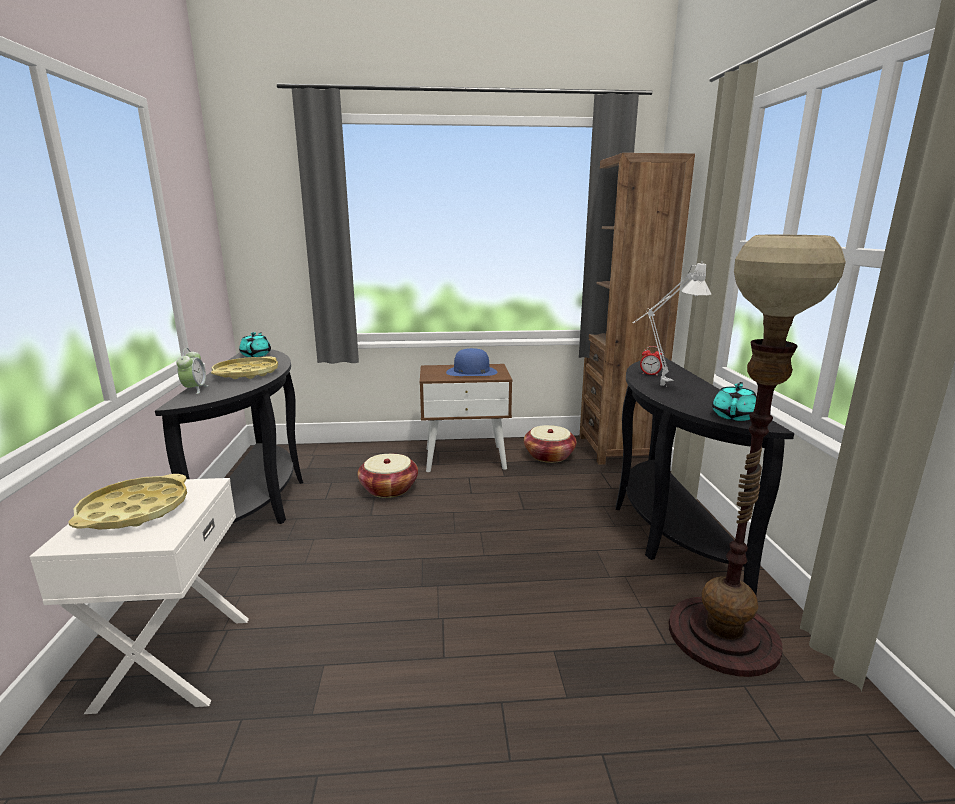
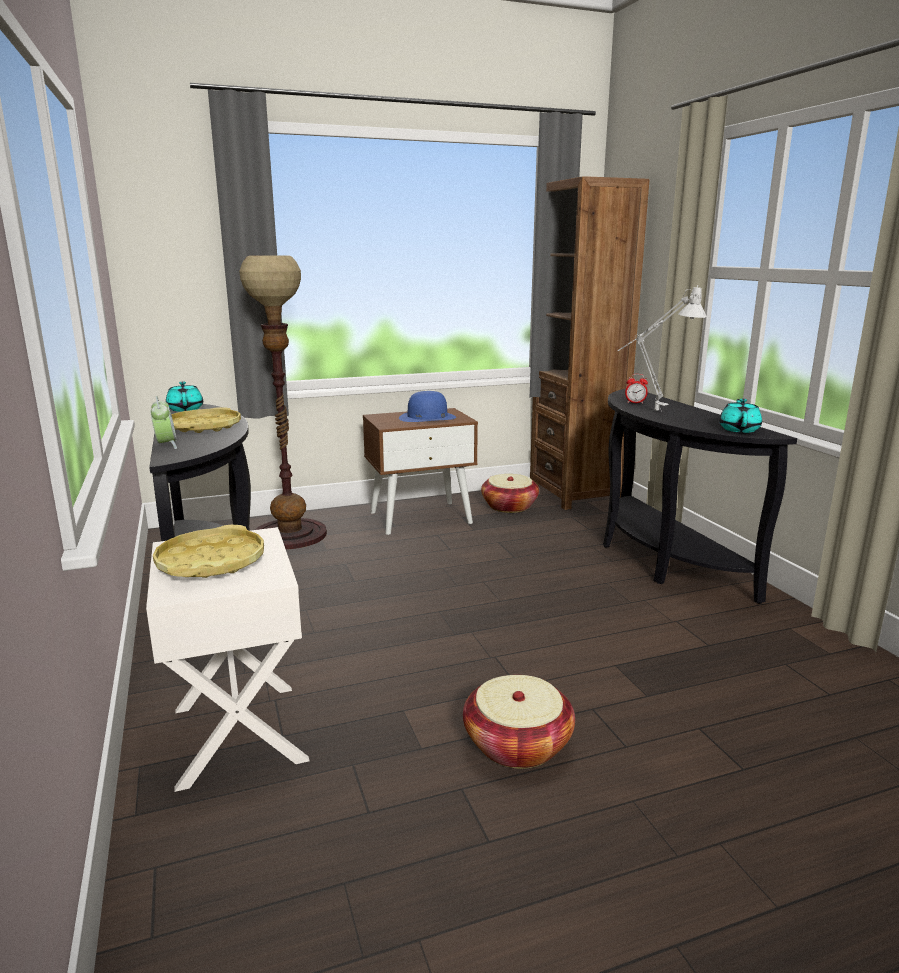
camera: 15 degrees left, 0 degrees up
(389, 489) = (356, 554): basket -> basket (517, 744)
(723, 636) = (752, 632): floor lamp -> floor lamp (290, 535)

